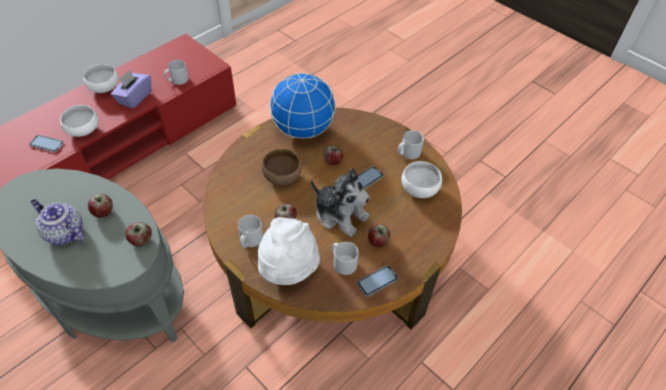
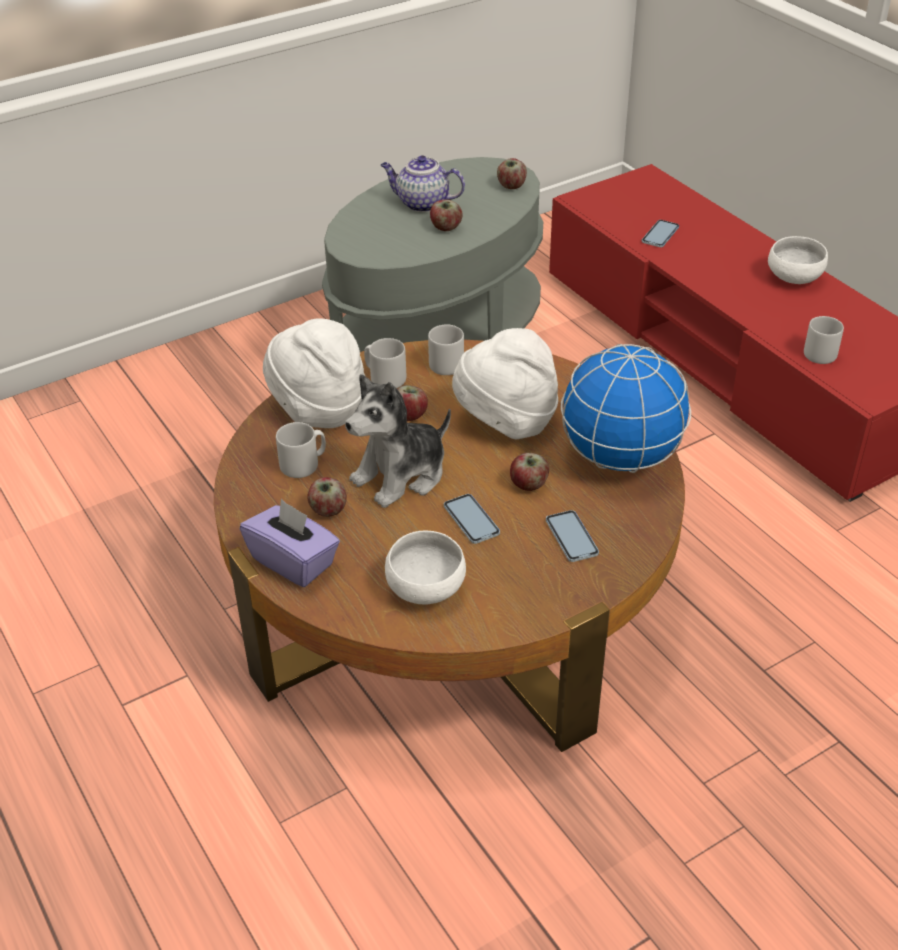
camera: 105 degrees right, 10 degrees down
(64, 233) = (422, 203): teapot -> teapot turned 120 degrees counterclockwise
(84, 130) = (687, 263): white bowl -> none
(134, 98) = (766, 307): purple tissue box -> purple tissue box (293, 561)
(141, 240) = (386, 254): apple -> apple (511, 186)
(283, 176) = (506, 421): brown bowl -> white hat
(377, 281) = (254, 495): phone -> phone (571, 537)
(408, 153) = (526, 593): grey mug -> grey mug (445, 362)

